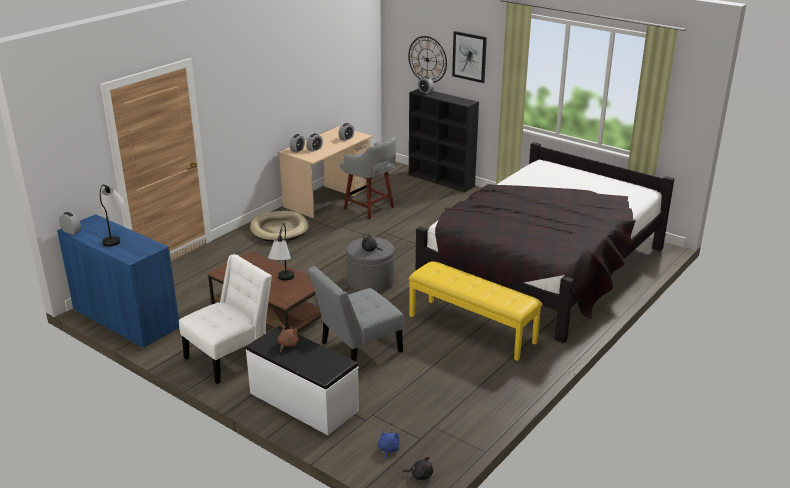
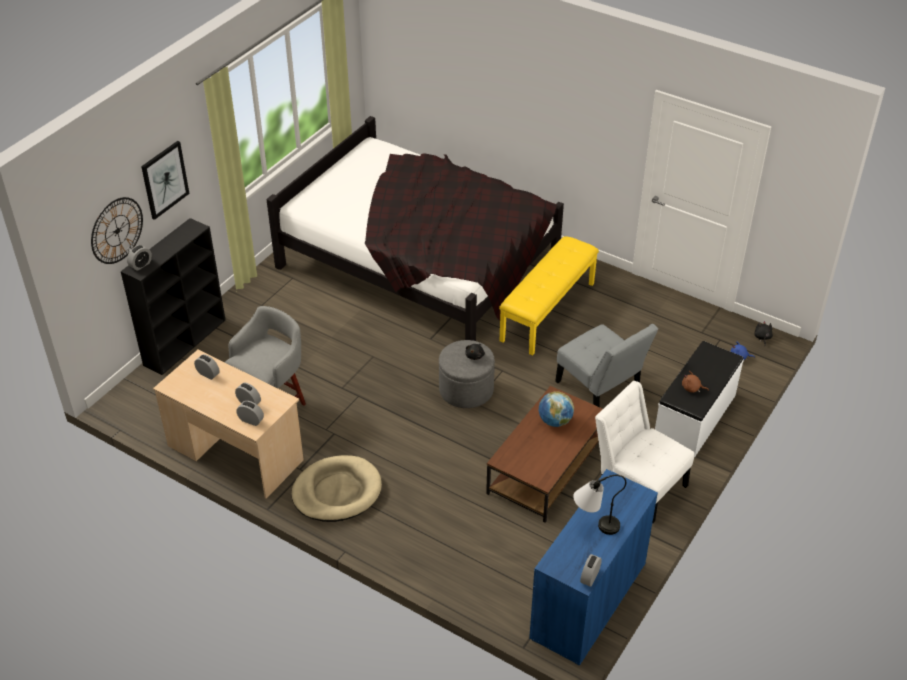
camera: 95 degrees left, 15 degrees up
(283, 282) = (555, 421): table lamp -> globe

